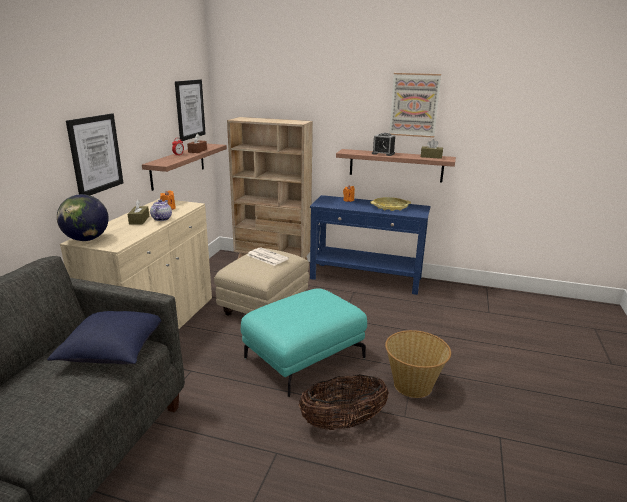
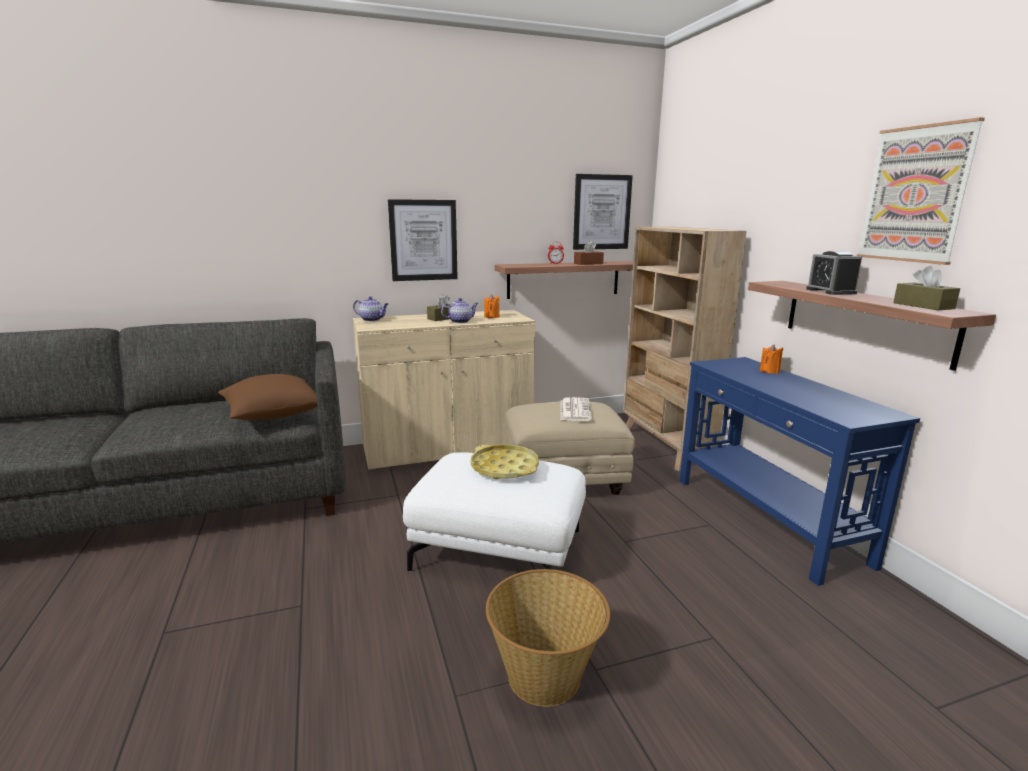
camera: 55 degrees right, 5 degrees down
(87, 239) = (372, 319): globe -> teapot
(114, 352) = (273, 414): blue pillow -> brown pillow
(304, 356) = (499, 549): turquoise ottoman -> white ottoman
(343, 422) = (392, 636): basket -> none
(390, 207) = (819, 396): yellow tray -> yellow tray (504, 468)

